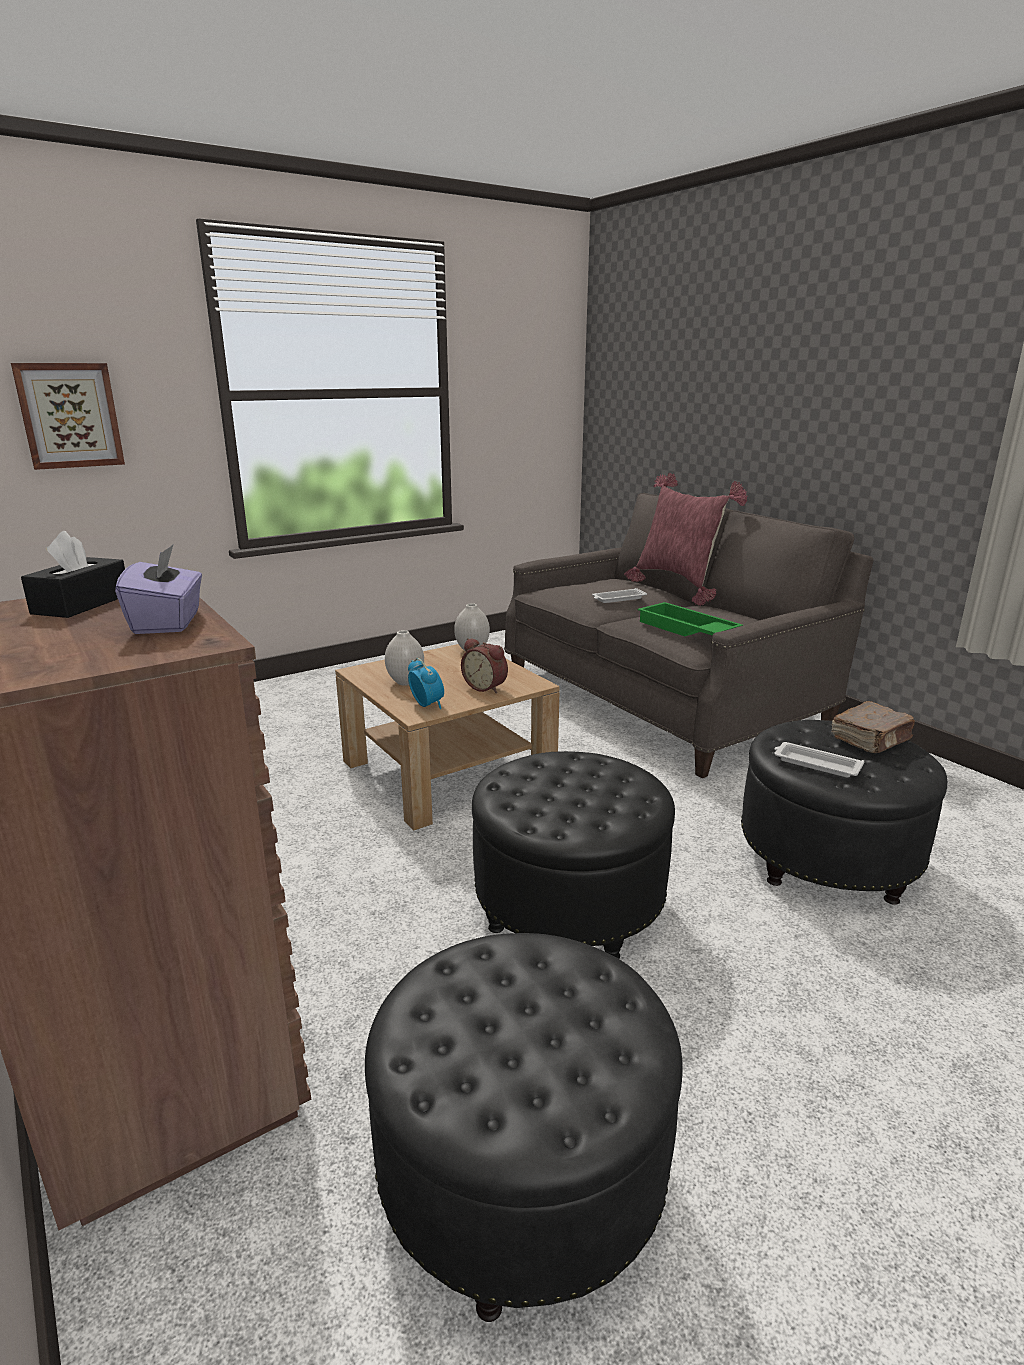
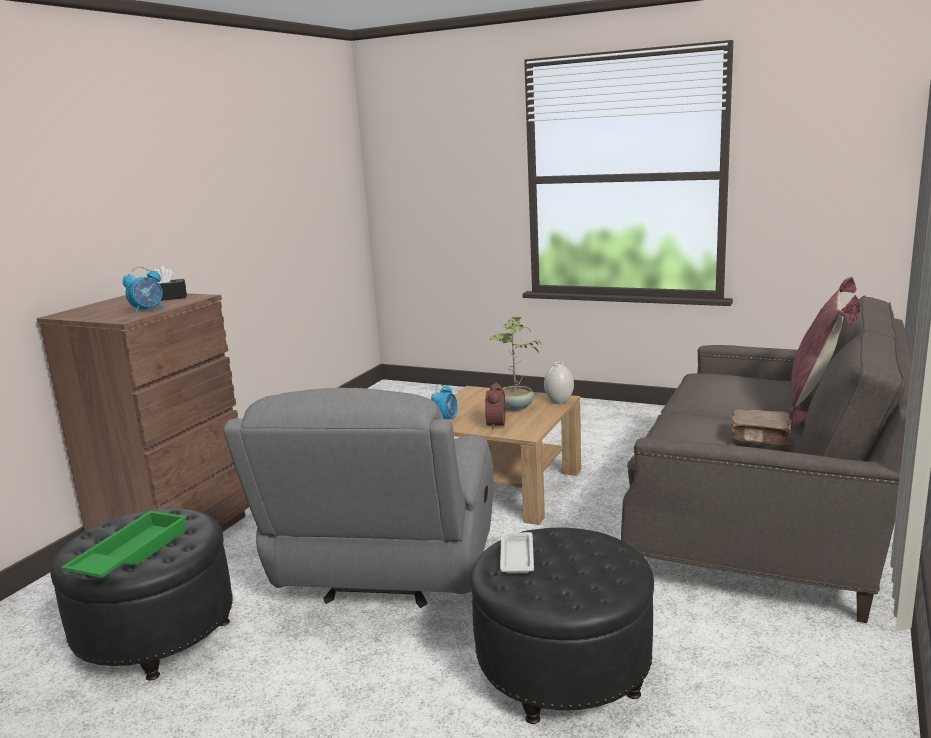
camera: 60 degrees right, 5 degrees down
(69, 415) = (440, 193): picture -> none
(168, 622) = (148, 310): purple tissue box -> alarm clock
(406, 682) = (473, 405): white vase -> none
(452, 669) = (515, 407): none -> potted plant
(569, 906) = (384, 579): black ottoman -> grey armchair
(618, 599) = (724, 397): white tray -> none
(685, 629) = (682, 434): green tray -> green tray (129, 553)
(871, 740) = (604, 571): brown book -> brown book (761, 438)

